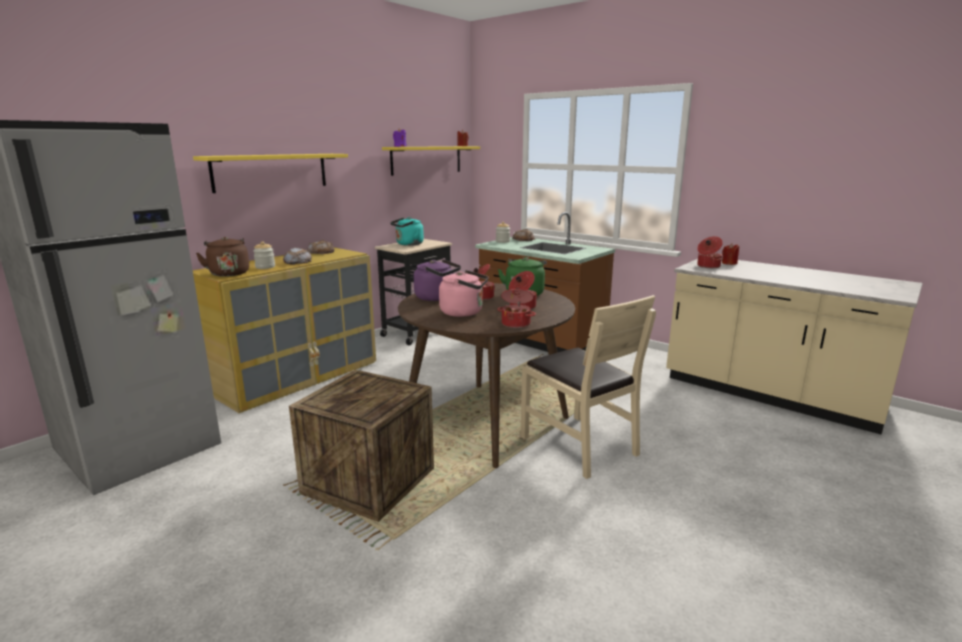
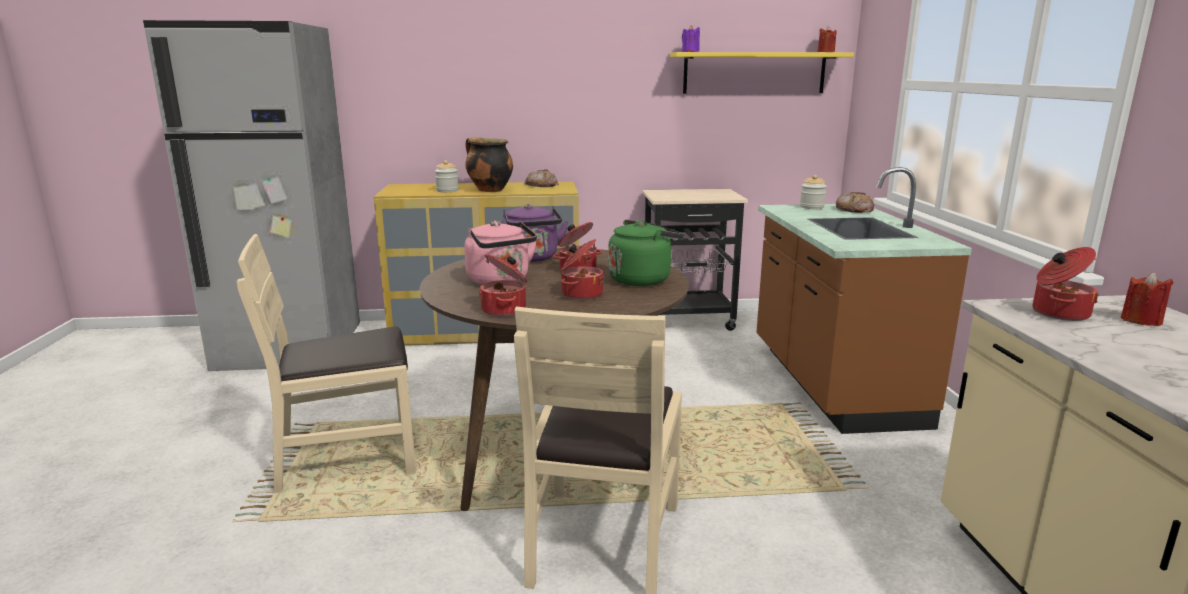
camera: 45 degrees right, 0 degrees up
(228, 273) = (403, 191): brown kettle -> none
(271, 172) = (498, 81): yellow shelf -> none
(297, 261) = (489, 190): bread -> cooking pot
(369, 481) = (347, 456): crate -> beige chair
(408, 244) = (686, 193): turquoise kettle -> none

